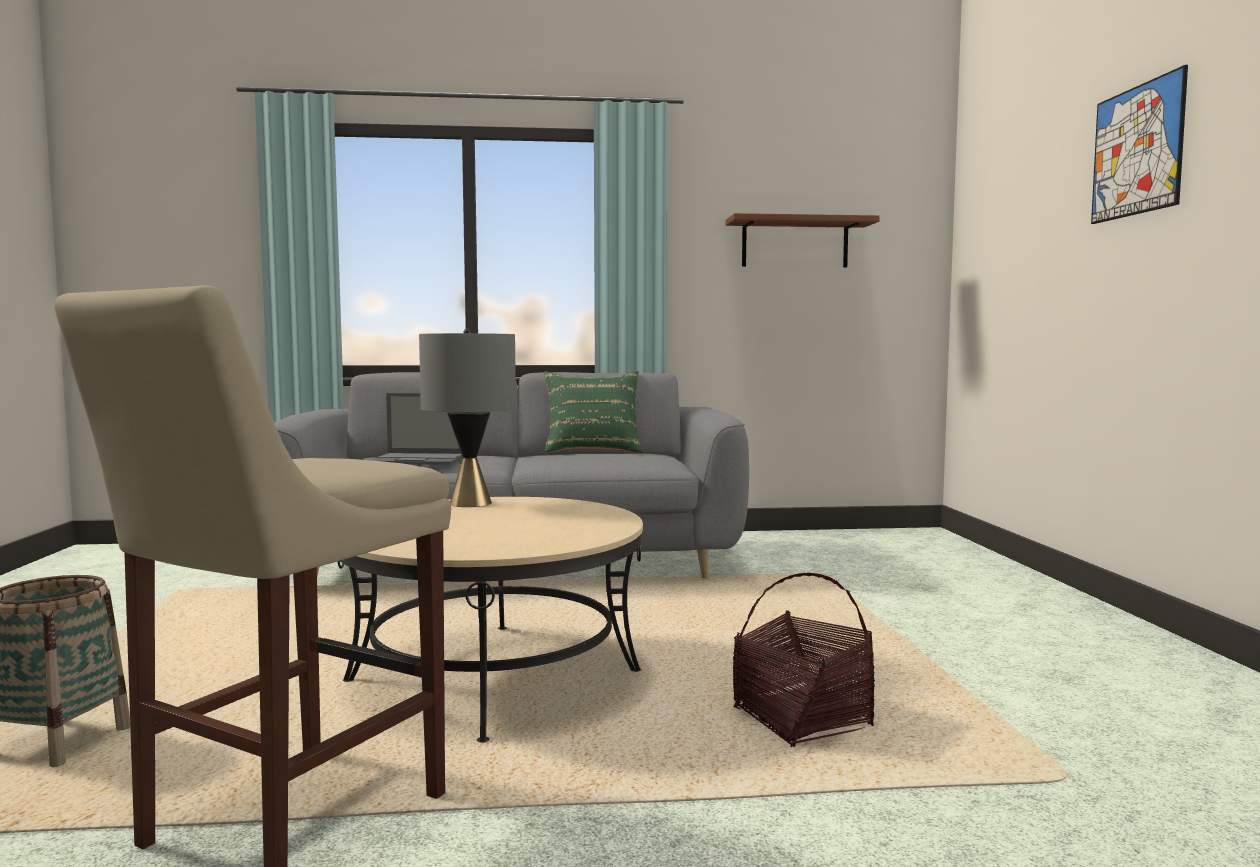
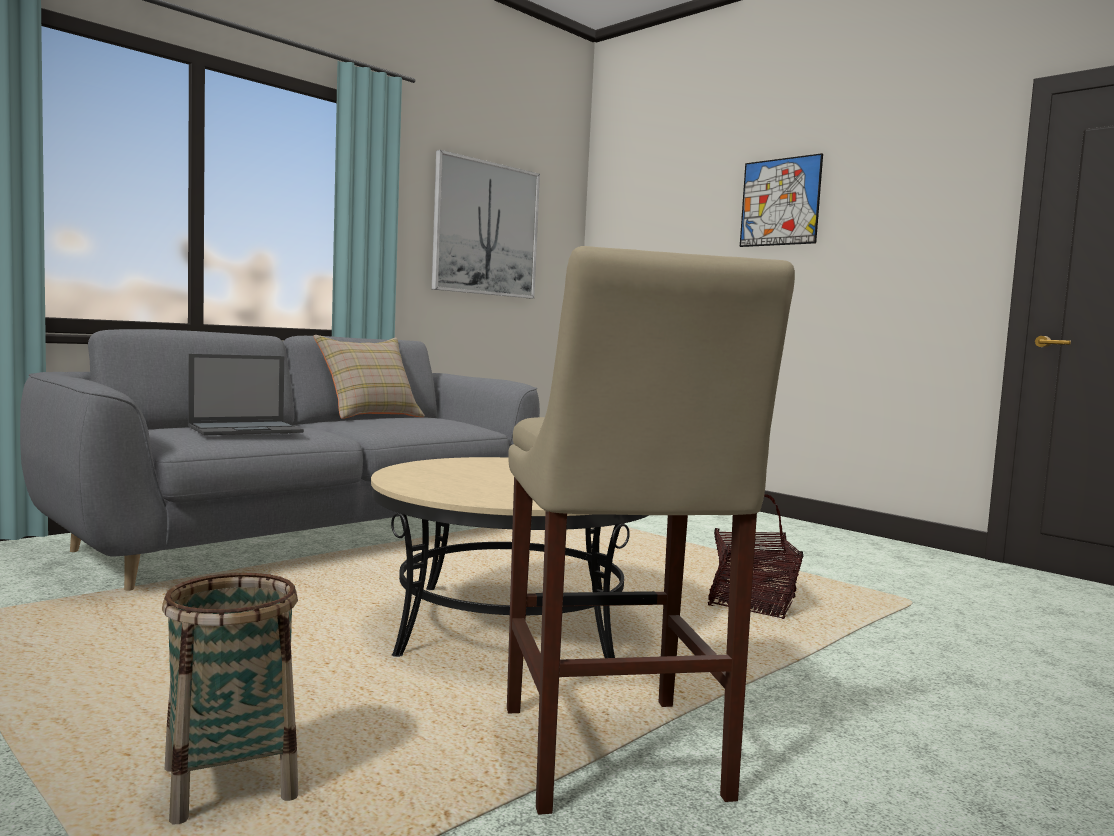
camera: 40 degrees left, 0 degrees up
(470, 503) = (432, 466): grey table lamp -> none
(593, 451) = (370, 416): green pillow -> beige pillow
(795, 243) = (486, 229): brown shelf -> picture

